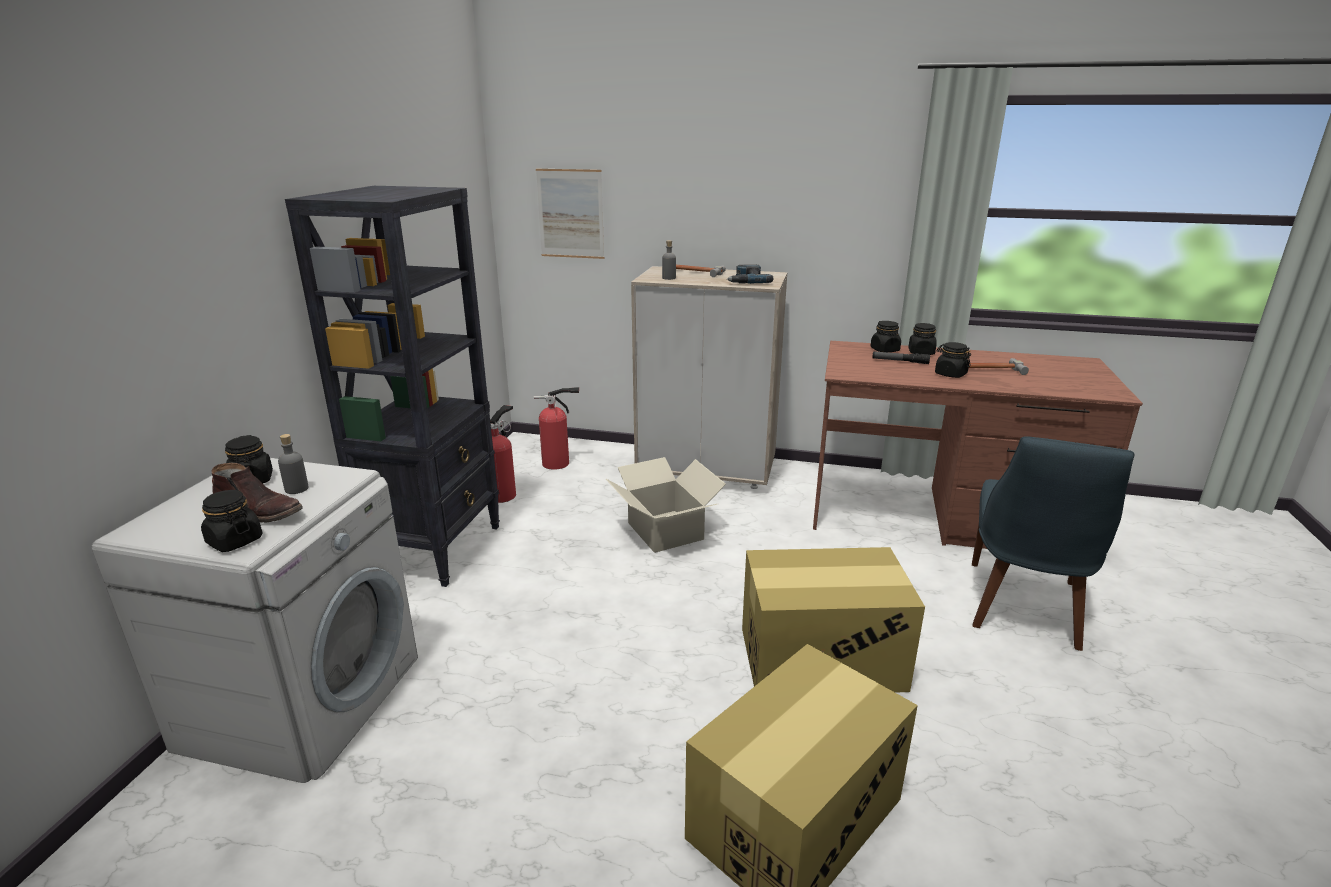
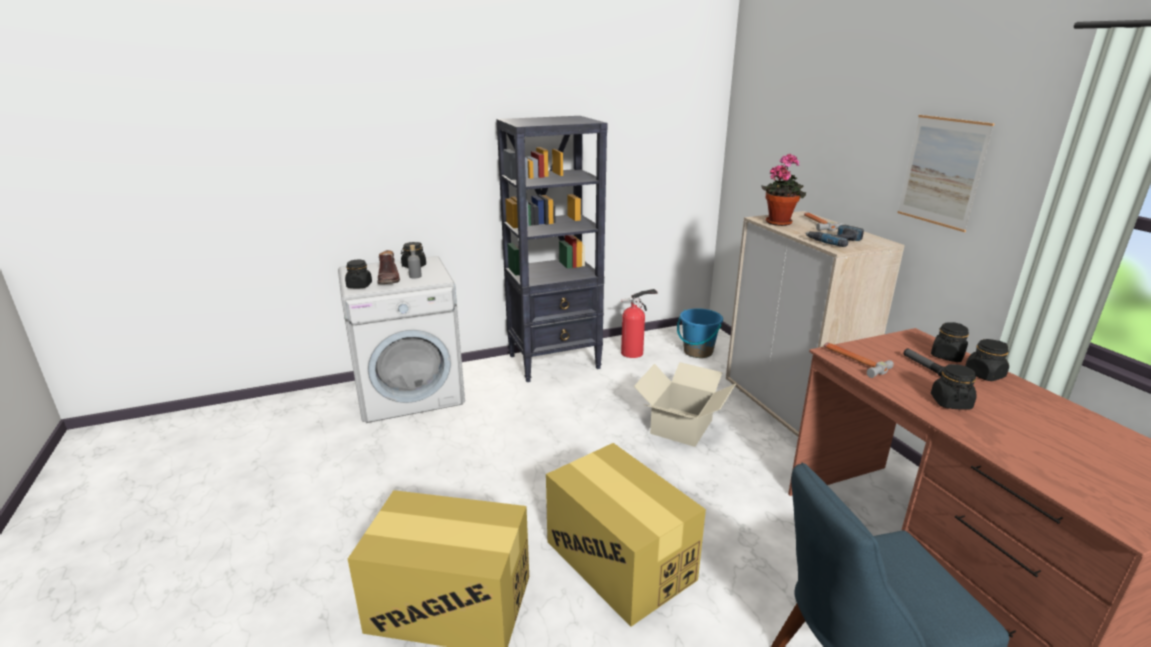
camera: 55 degrees right, 0 degrees up
(559, 463) = (698, 352): fire extinguisher -> blue bucket
(570, 214) = (766, 154): picture -> picture (942, 172)
(669, 278) = (779, 222): grey bottle -> potted plant
(990, 369) = (1020, 422): hammer -> hammer (853, 361)

